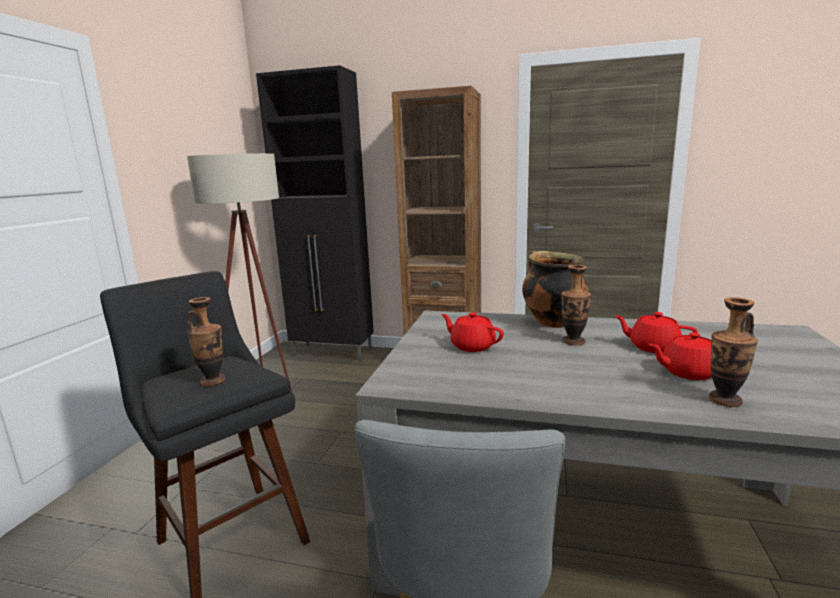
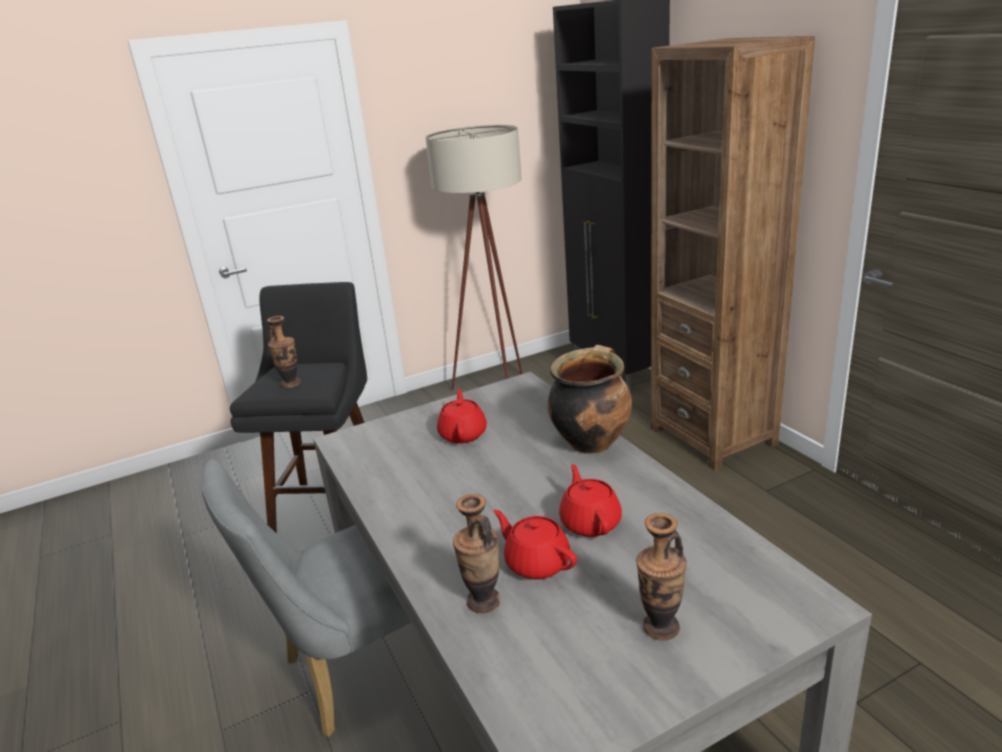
camera: 50 degrees right, 10 degrees up
(573, 341) = (545, 474): vase -> vase (660, 627)

